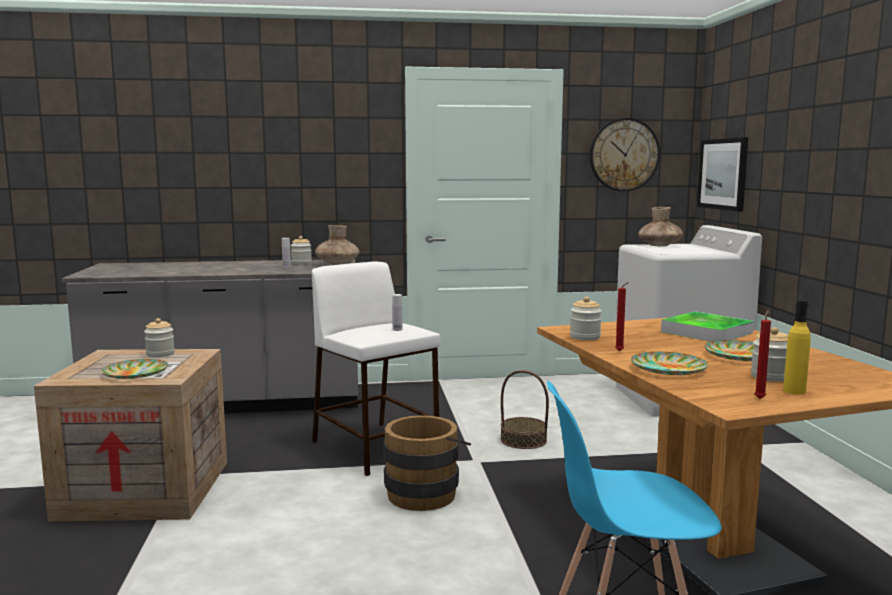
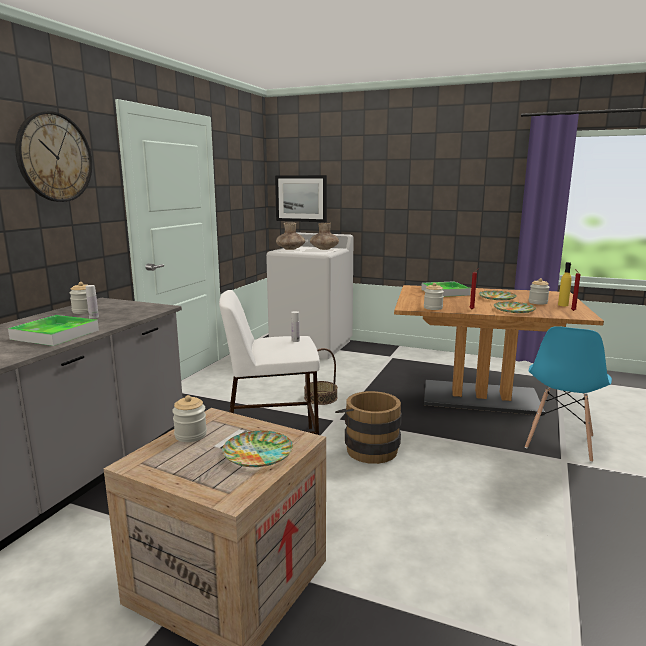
camera: 60 degrees left, 5 degrees up
(229, 270) = (55, 334): none -> tray
(337, 264) = (120, 304): brown vase -> brown vase (324, 249)
(624, 154) = (241, 185): wall clock -> wall clock (54, 157)

